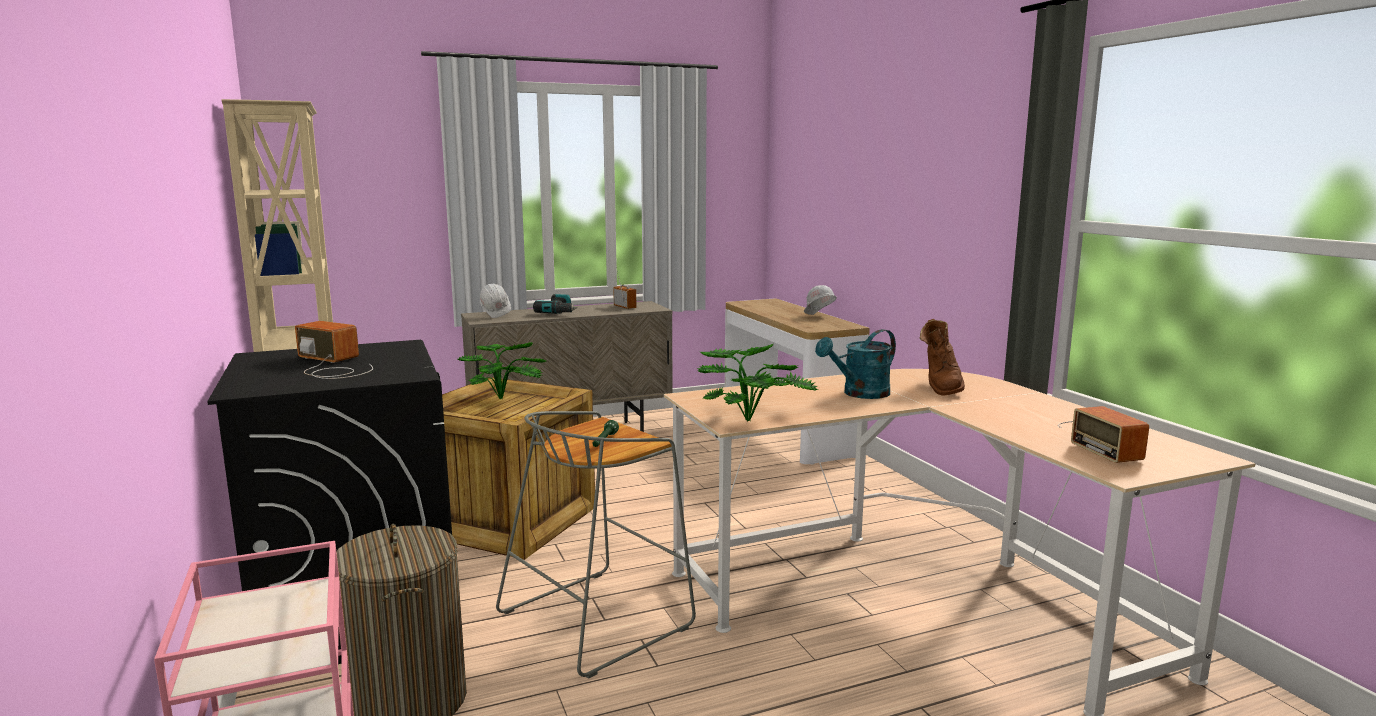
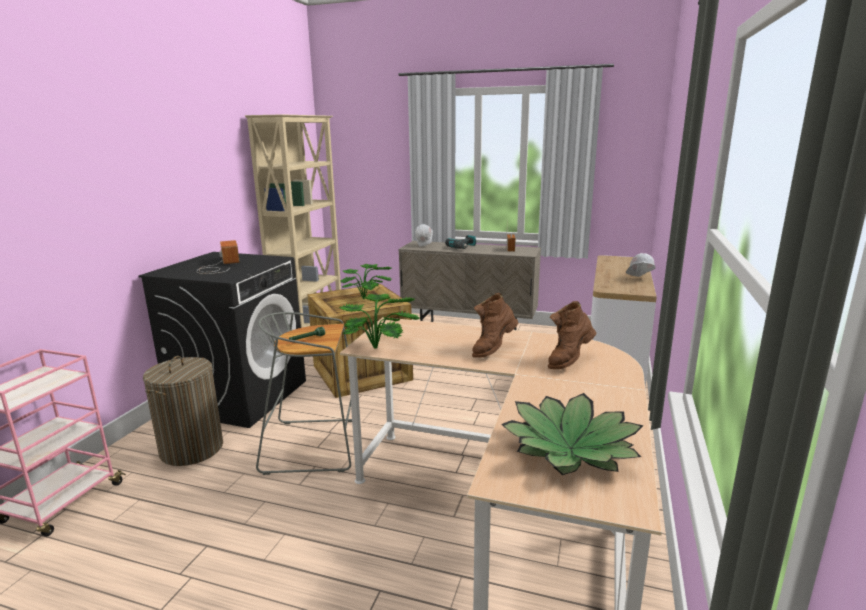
camera: 40 degrees right, 5 degrees up
(860, 394) = (493, 349): turquoise watering can -> brown boot
(1101, 440) = (570, 449): radio -> potted plant

